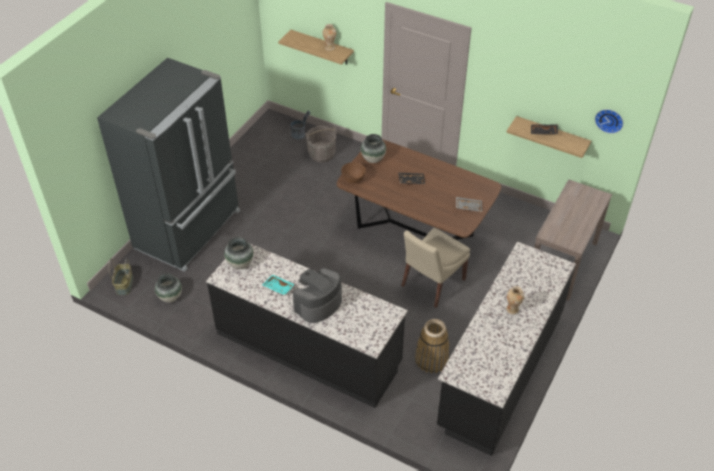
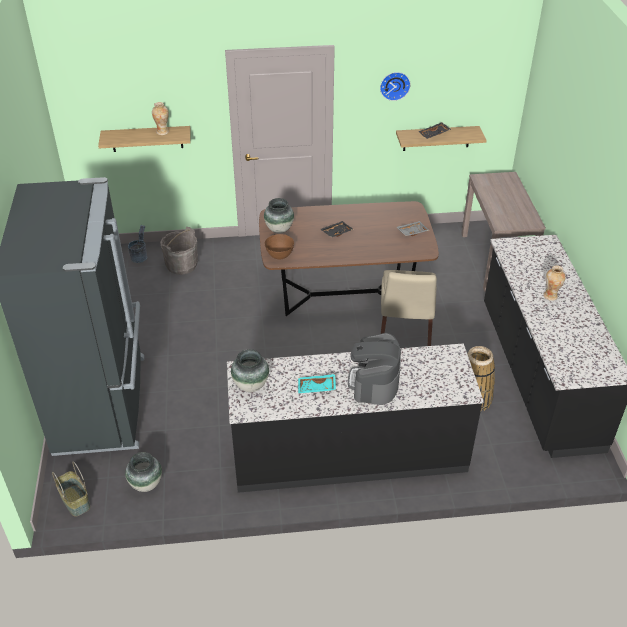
camera: 35 degrees left, 5 degrees down
(609, 120) = (496, 95): wall clock -> wall clock (394, 85)

